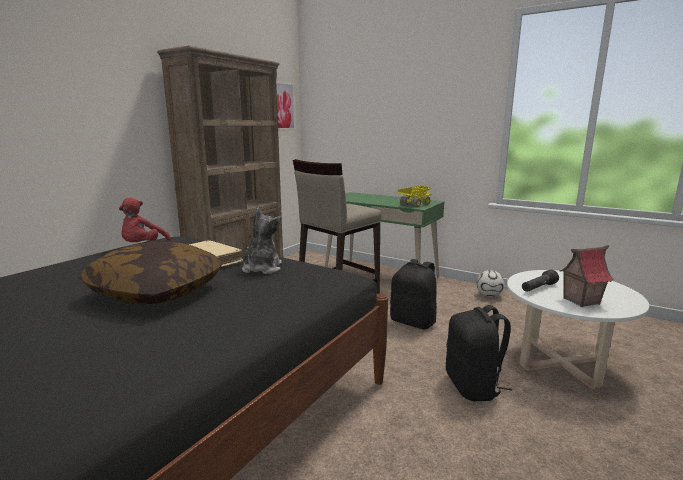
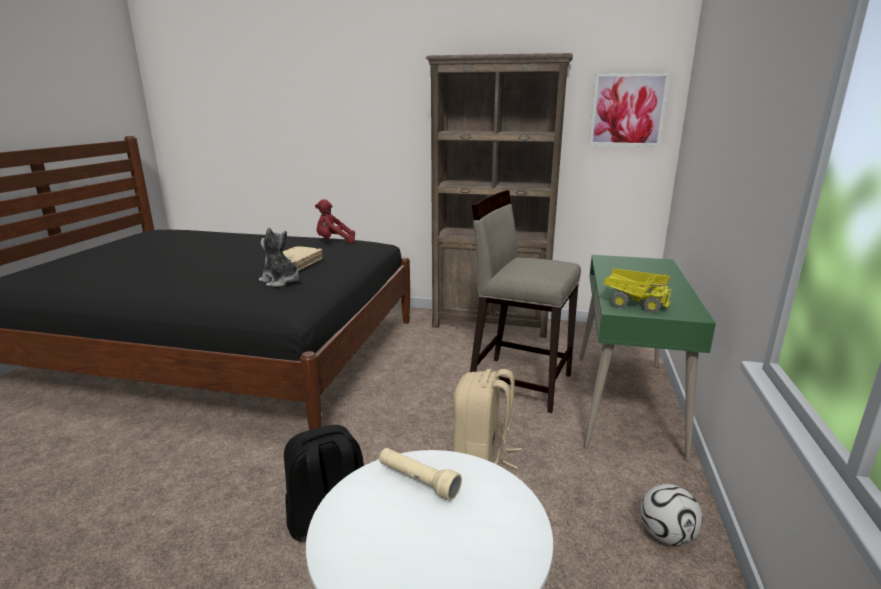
camera: 70 degrees right, 5 degrees up
(156, 292) = (222, 266): pillow -> none
(261, 269) = (280, 281): plush toy -> plush toy turned 135 degrees counterclockwise
(413, 322) = (482, 455): black backpack -> beige backpack
(538, 288) = (418, 481): black flashlight -> beige flashlight
(580, 301) = (375, 527): toy house -> none

